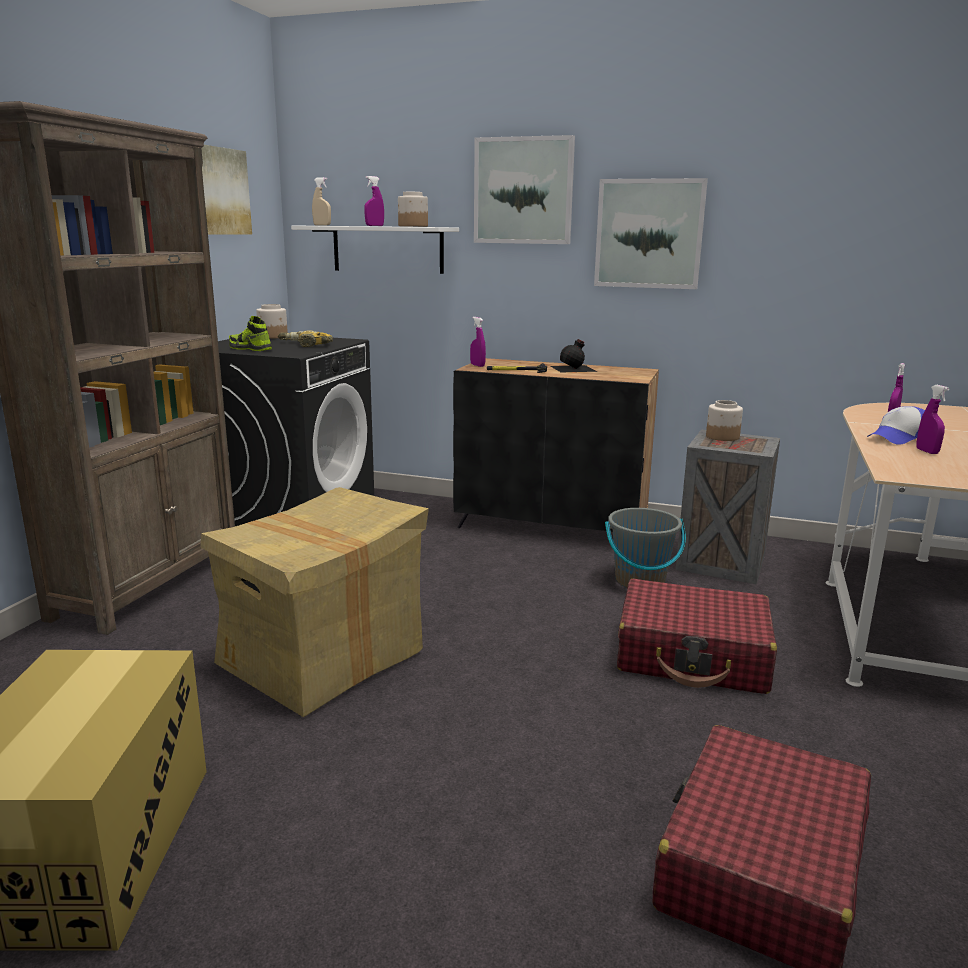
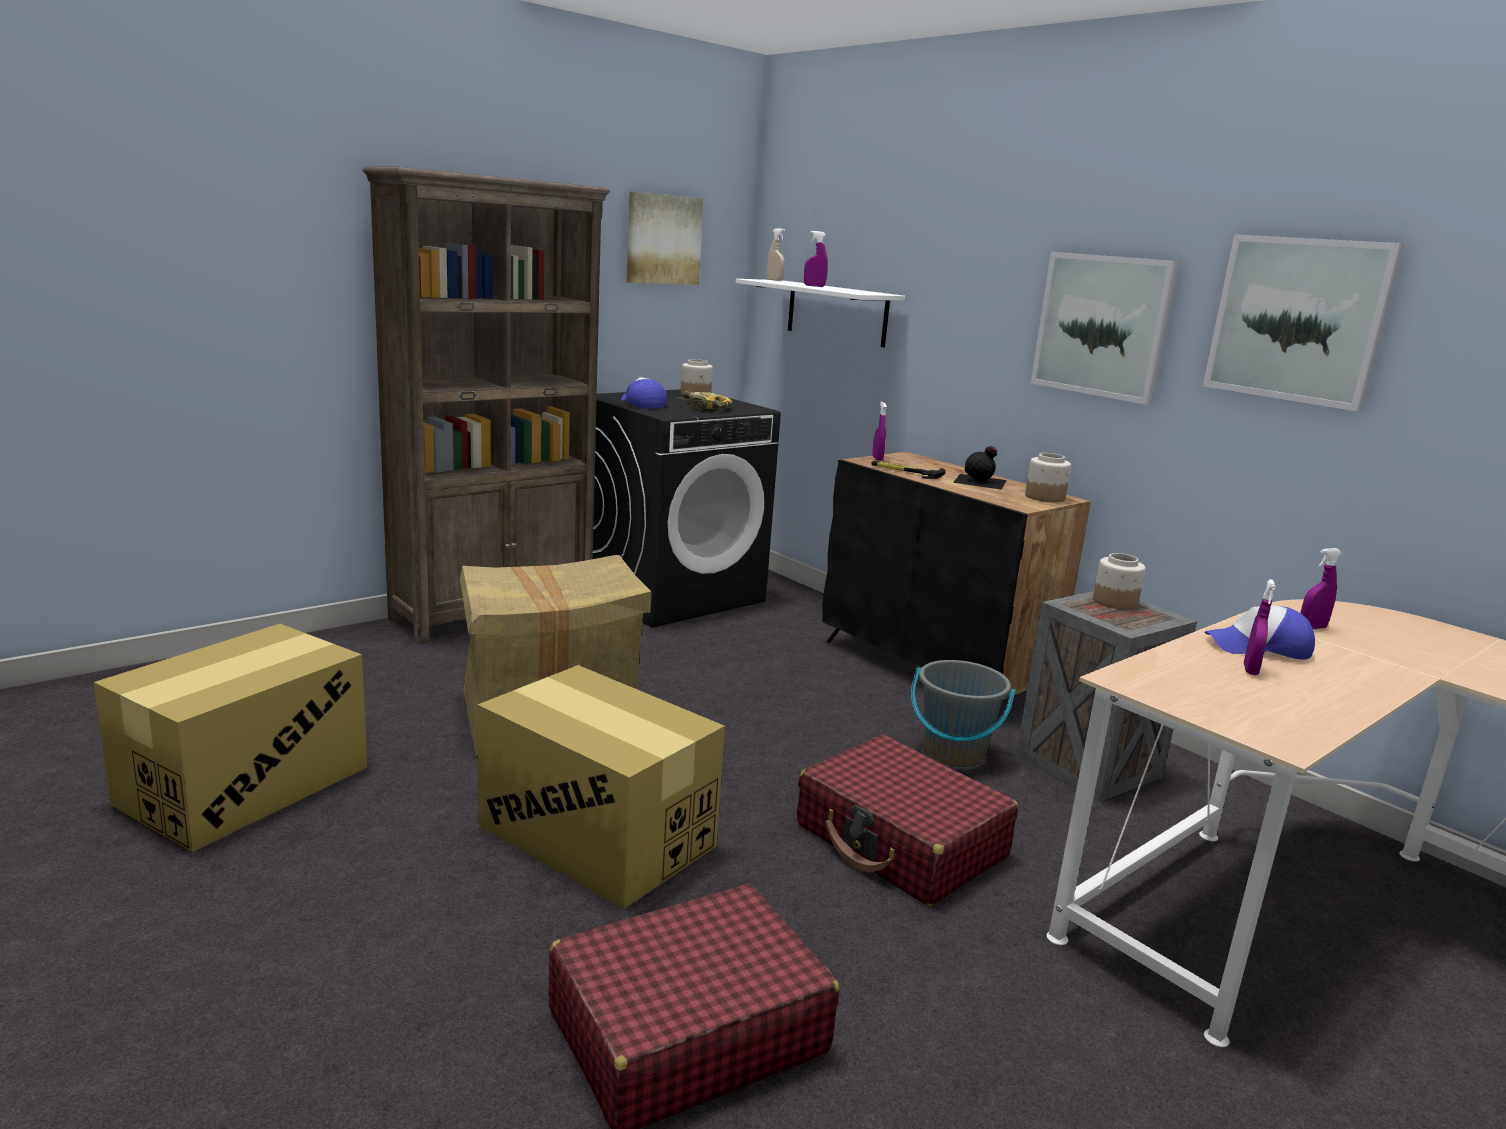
camera: 30 degrees right, 0 degrees up
(250, 349) = (642, 403): shoe -> cap
(413, 226) = (846, 290): jar -> jar (1044, 497)
(492, 743) = (596, 835): none -> cardboard box
(523, 191) = (973, 259): picture -> picture (1298, 320)

